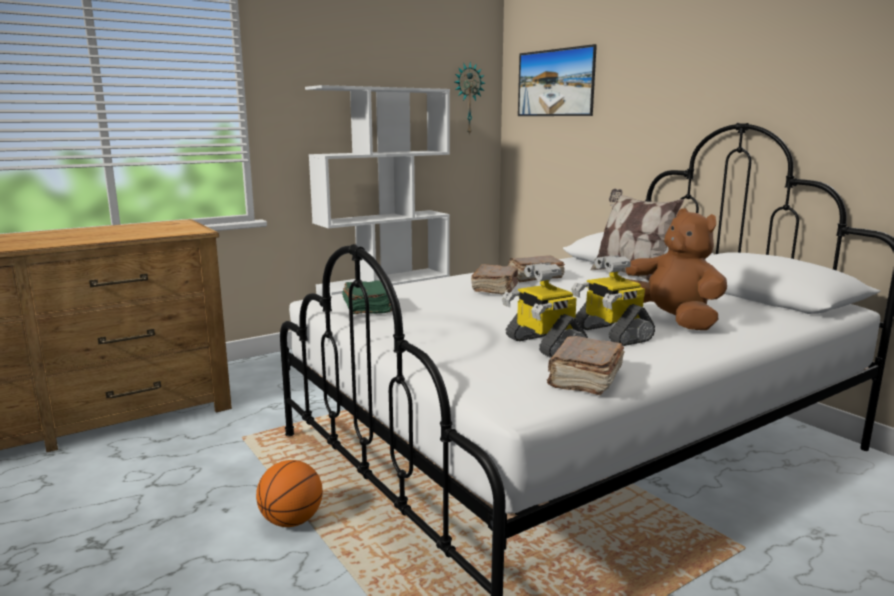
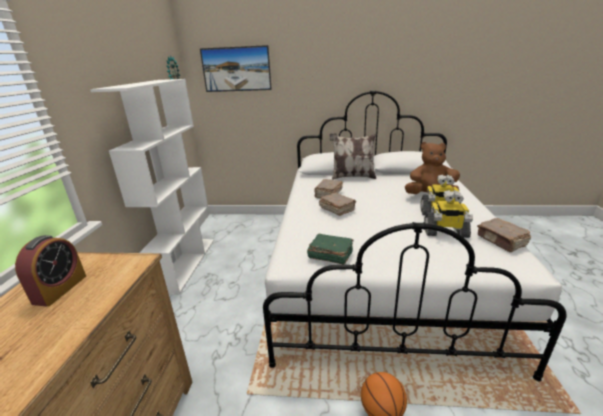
camera: 50 degrees left, 10 degrees up
(142, 228) = (60, 289): none -> alarm clock

